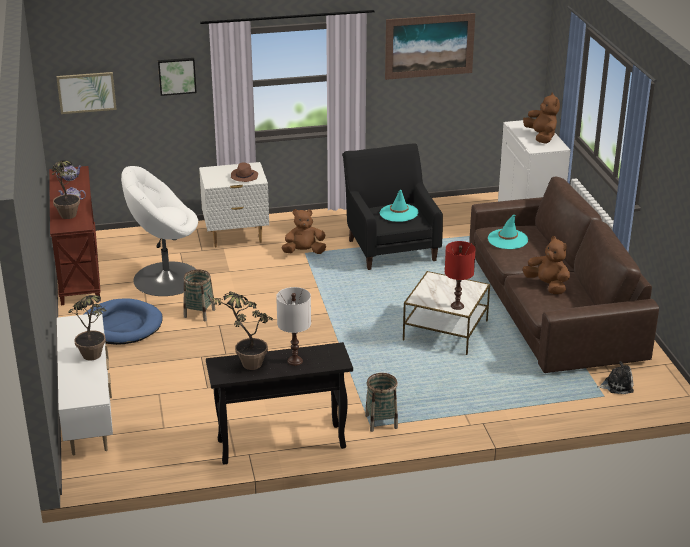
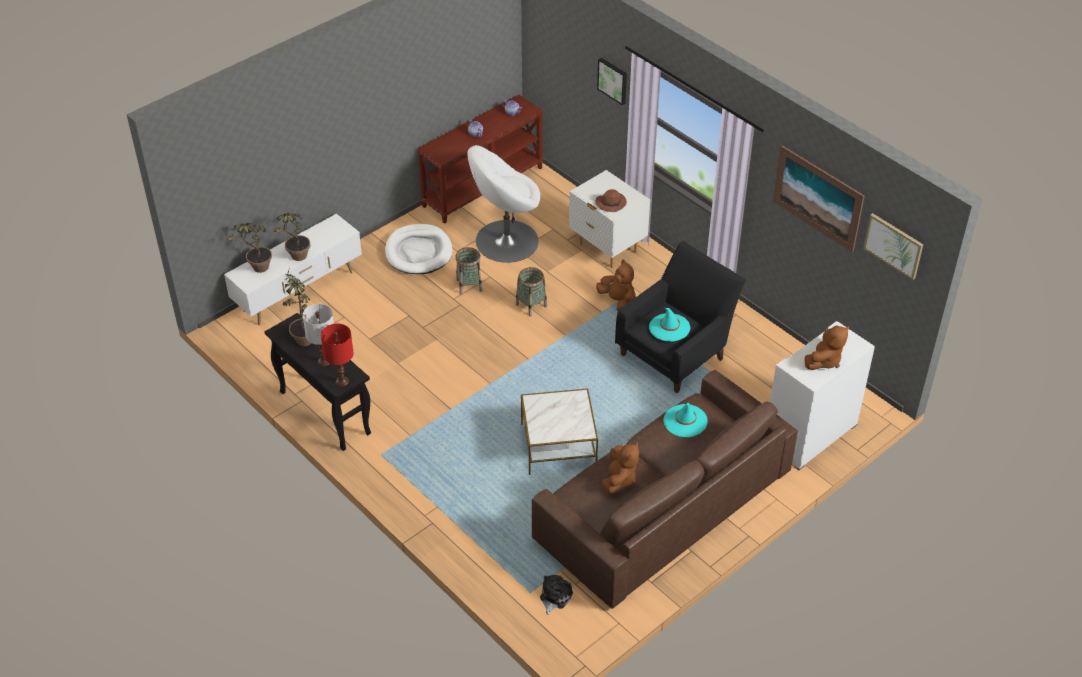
camera: 60 degrees right, 15 degrees up
(68, 218) = (447, 145): potted plant -> potted plant (256, 270)
(86, 92) = (551, 50): picture -> picture (893, 245)
(121, 325) = (418, 252): blue dog bed -> white dog bed
(165, 278) = (505, 241): white armchair -> white armchair turned 75 degrees counterclockwise
(381, 422) = (392, 458): basket -> basket (531, 305)
(457, 306) = (541, 431): red table lamp -> red table lamp (342, 381)
(616, 385) = (554, 597): plush toy -> plush toy turned 120 degrees counterclockwise

